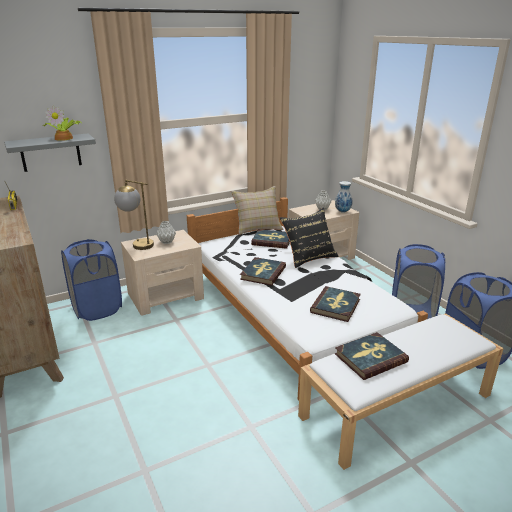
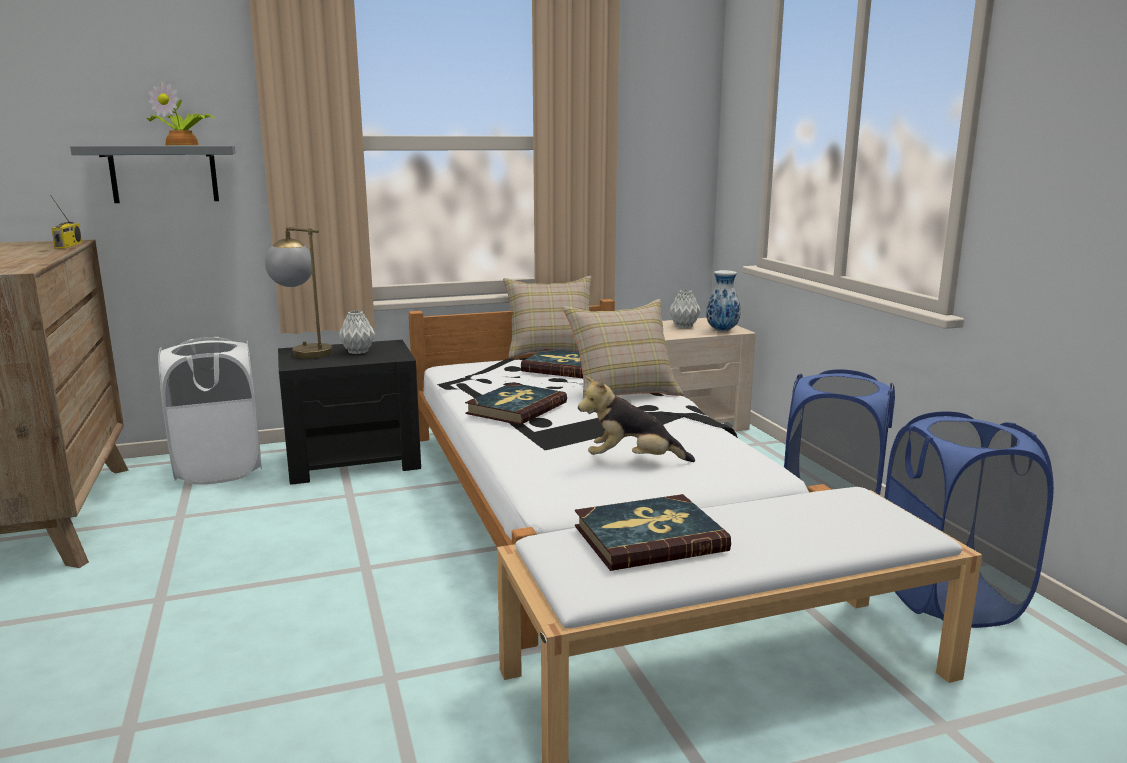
camera: 10 degrees right, 10 degrees down
(97, 309) = (219, 469): blue laundry basket -> white laundry basket
(166, 296) = (354, 460): beige nightstand -> black nightstand
(309, 257) = (623, 393): black pillow -> beige pillow
(336, 306) = (632, 461): book -> plush toy

